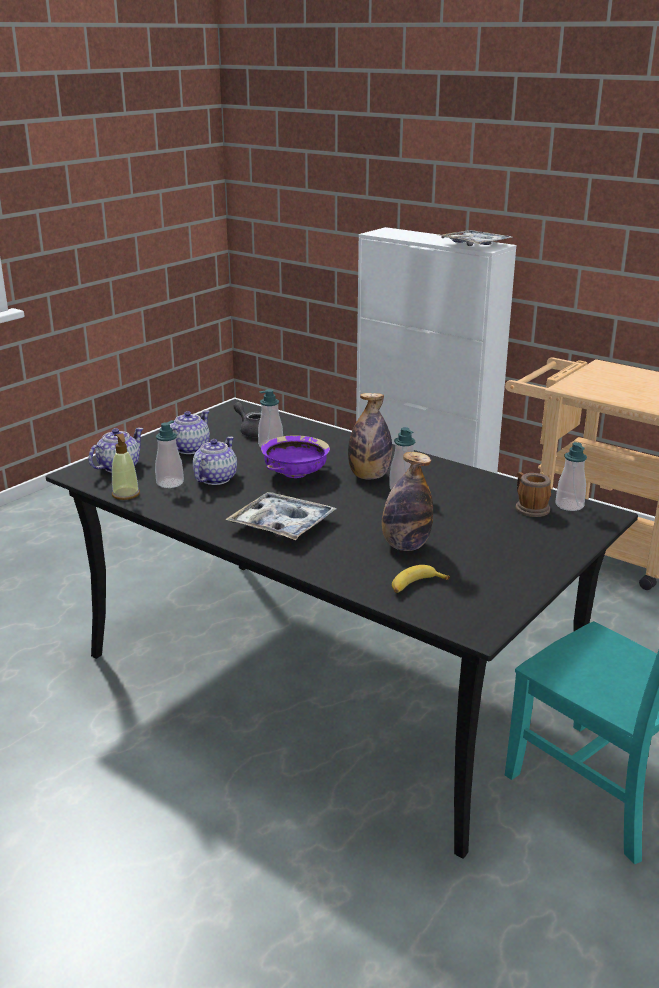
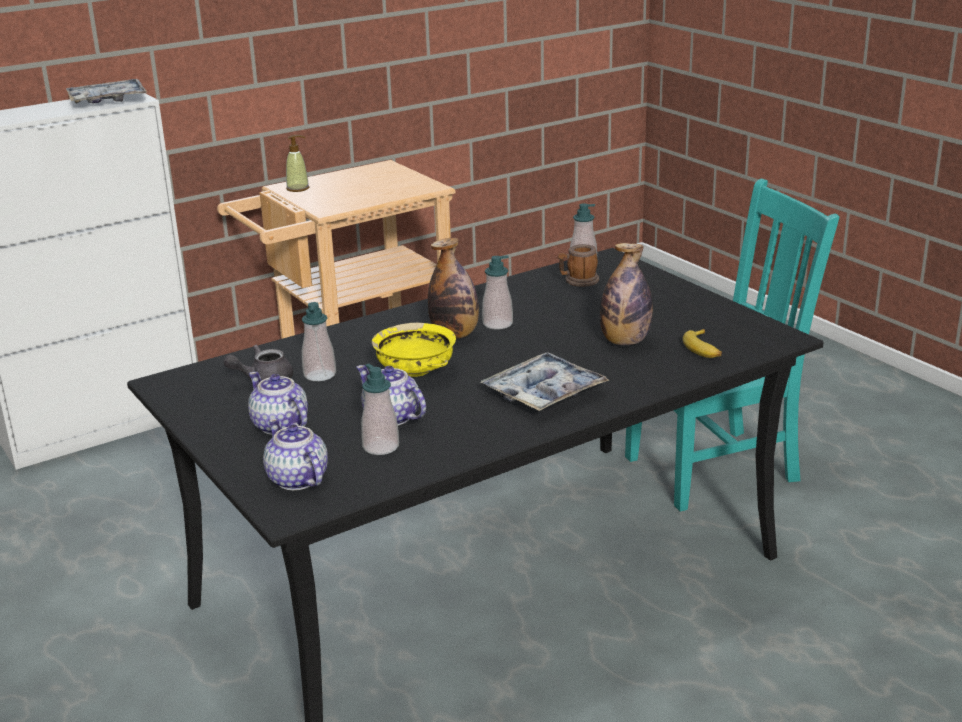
camera: 70 degrees left, 0 degrees up
(126, 494) = (393, 479): soap dispenser -> soap dispenser (298, 188)
(296, 473) = (415, 370): purple bowl -> yellow bowl

